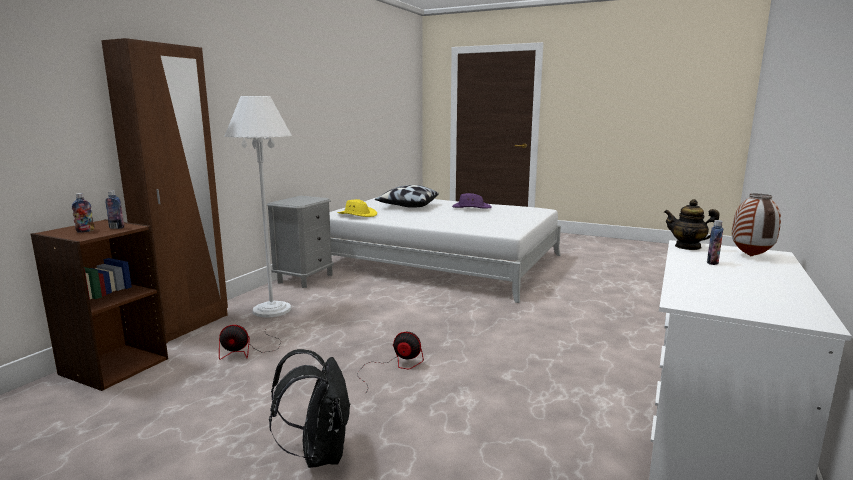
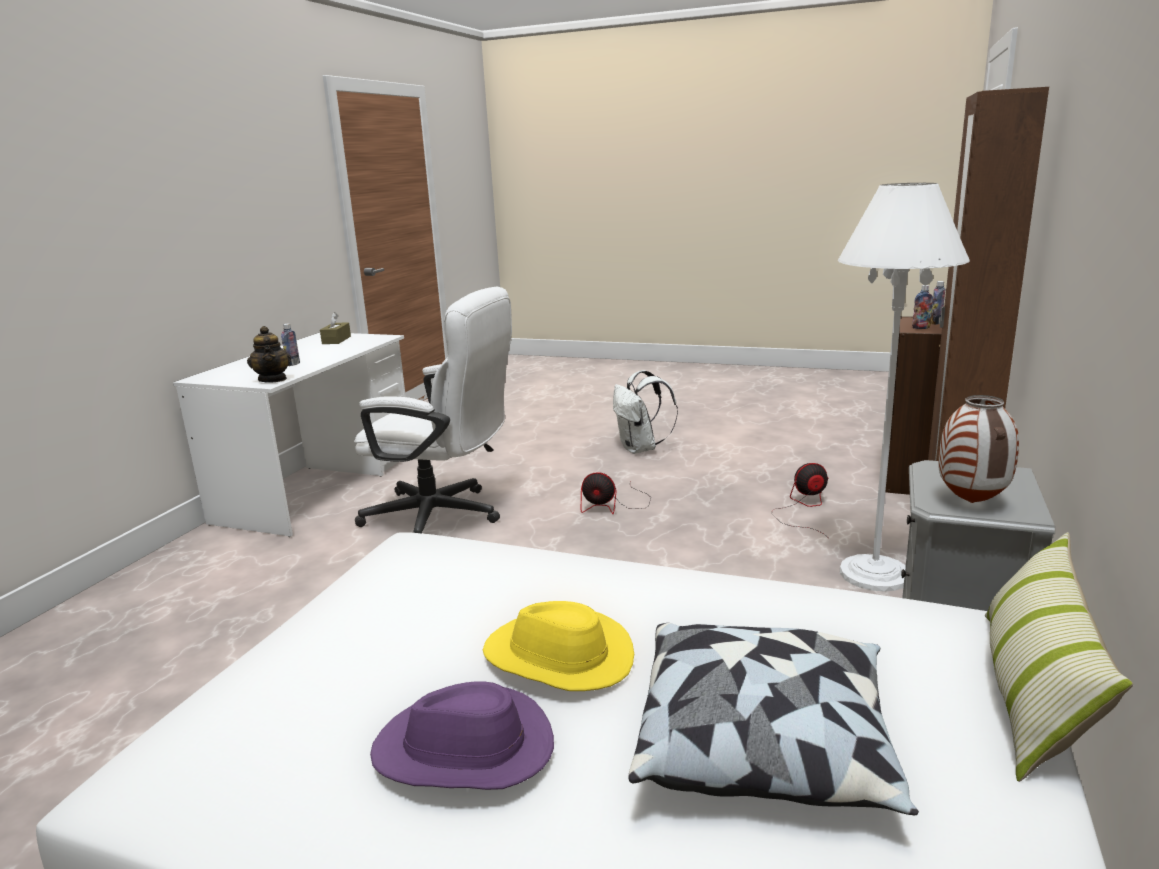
camera: 175 degrees right, 5 degrees up
(319, 454) = (641, 449): black backpack -> white backpack
(341, 208) = (1033, 692): none -> pillow
(357, 215) = (885, 624): yellow hat -> yellow hat (558, 658)
(541, 371) = (444, 516): none -> white office chair
(688, 247) = (273, 379): teapot -> teapot turned 45 degrees clockwise
(750, 256) = (235, 373): vase -> vase (973, 503)
(754, 303) = (336, 340): none -> brown tissue box

